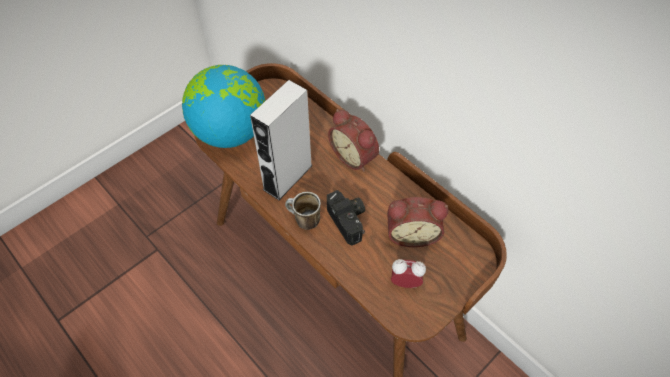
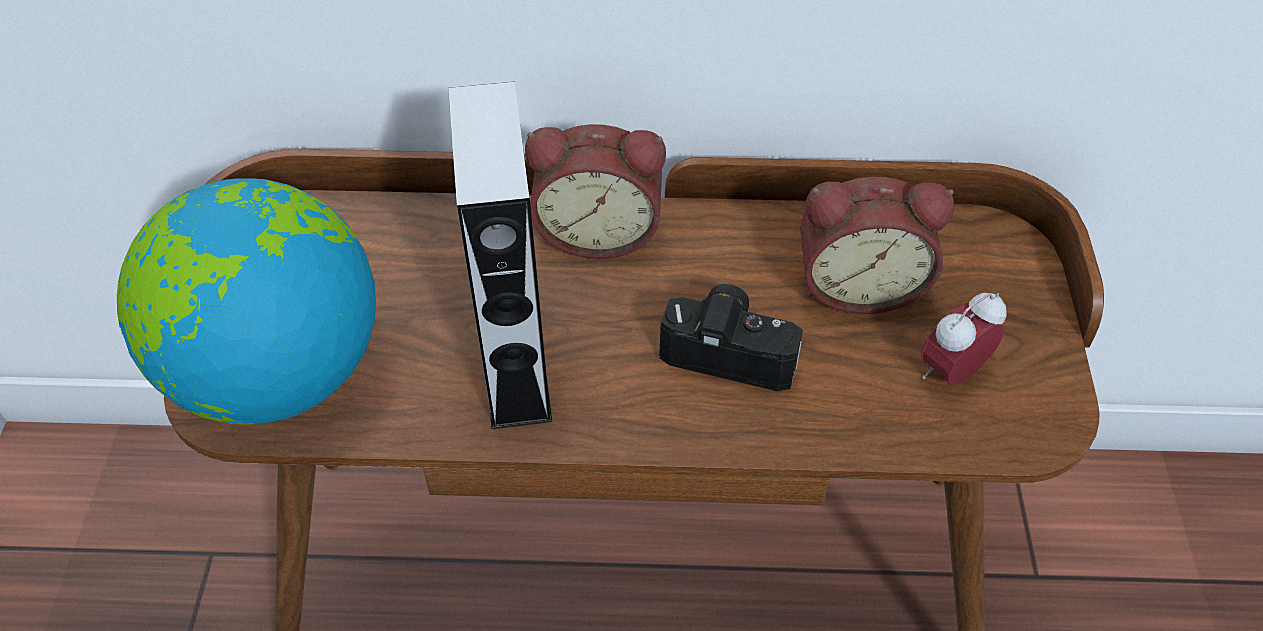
camera: 45 degrees left, 5 degrees down
(303, 221) = (648, 419): mug -> none
(411, 233) = (858, 284): alarm clock -> alarm clock turned 45 degrees clockwise

